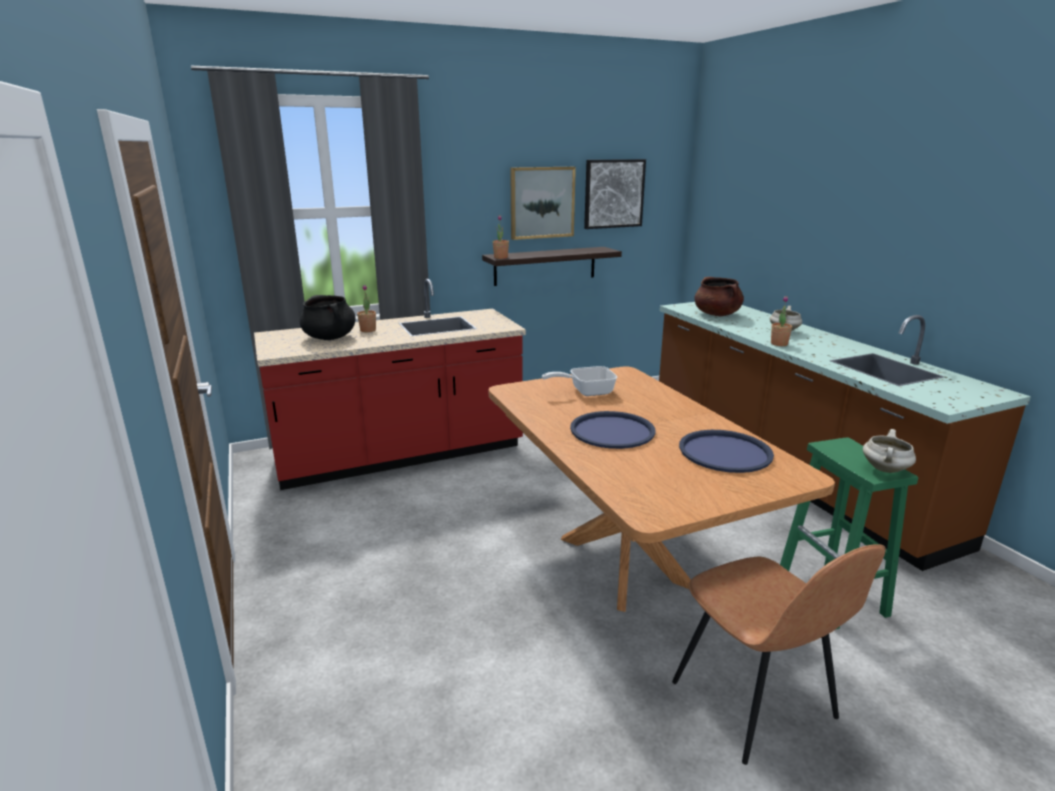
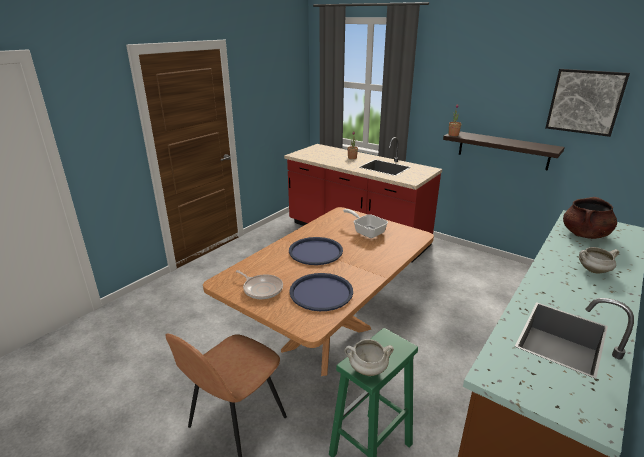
camera: 60 degrees right, 5 degrees up
(330, 338) = (330, 155): black cooking pot -> none
(542, 202) = (509, 100): picture -> none
(691, 487) = (261, 289): none -> frying pan
(779, 344) = (545, 272): potted plant -> none

